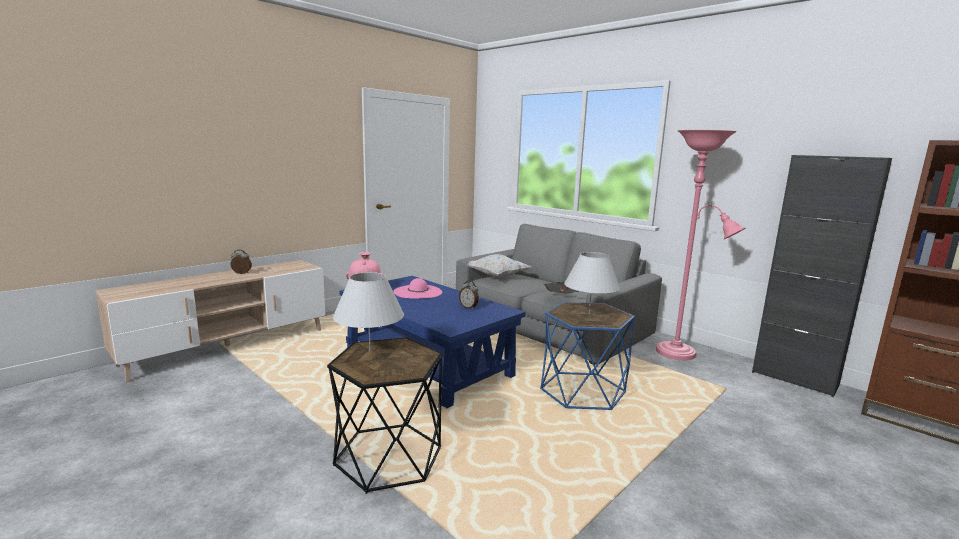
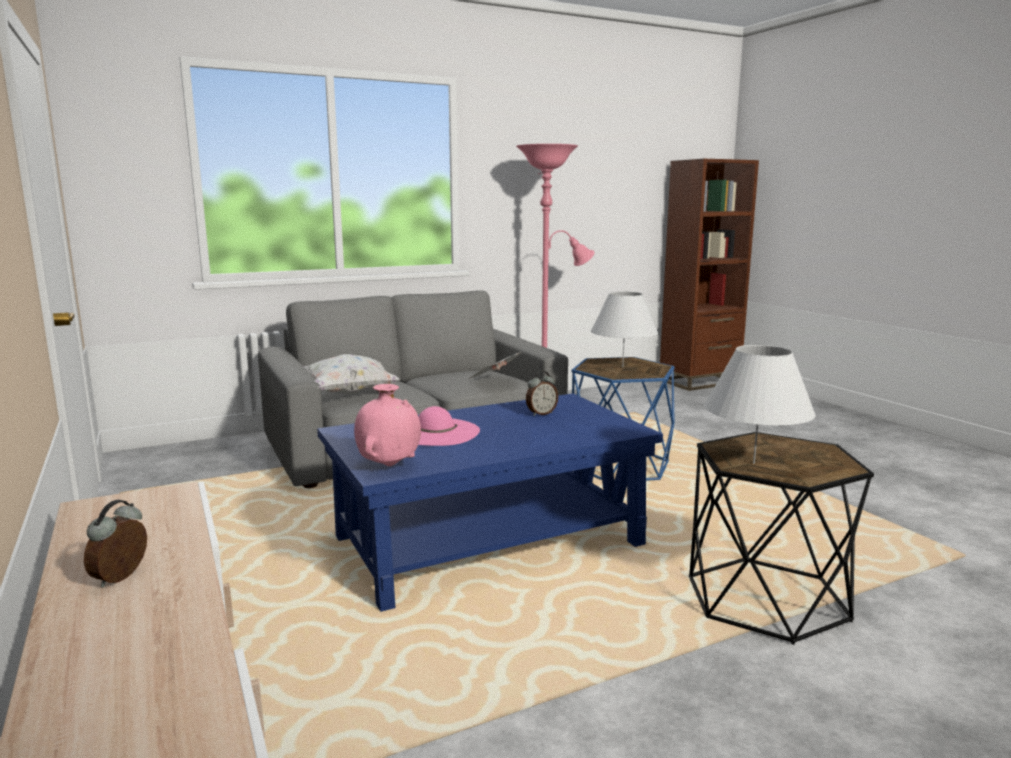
camera: 70 degrees left, 0 degrees up
(794, 379) = (623, 389): black cabinet -> none

